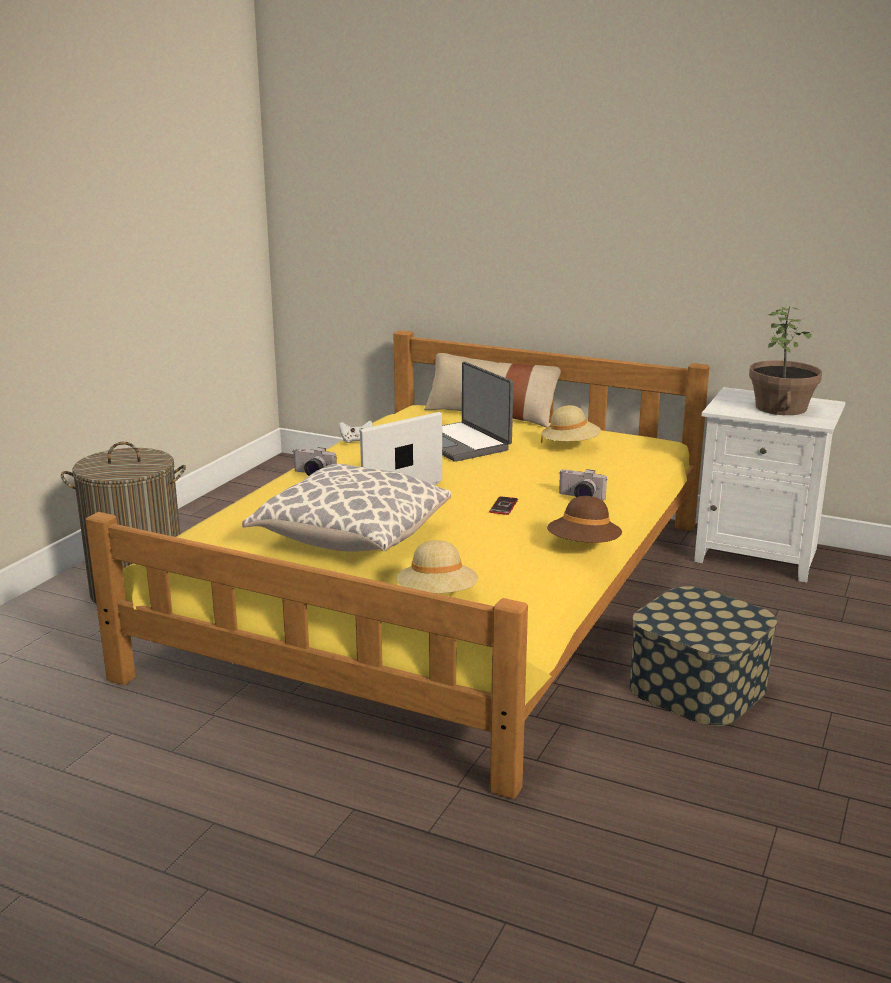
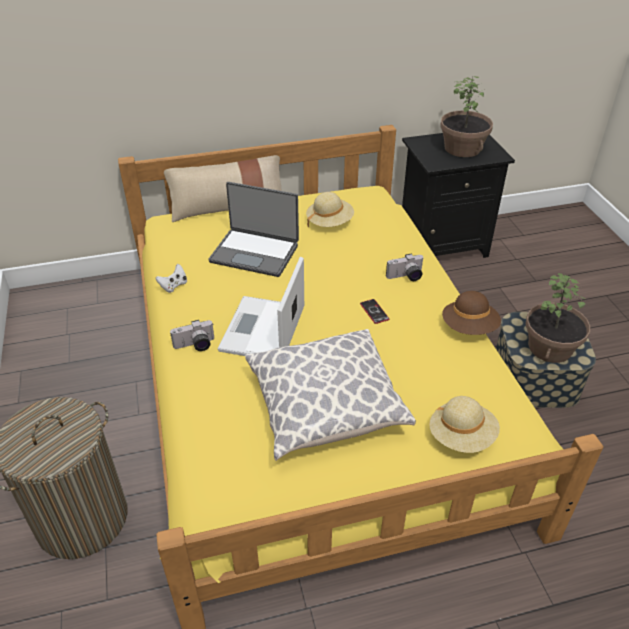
camera: 40 degrees left, 20 degrees up
(696, 624) = (550, 348): none -> potted plant
(757, 554) = (441, 245): white nightstand -> black nightstand

